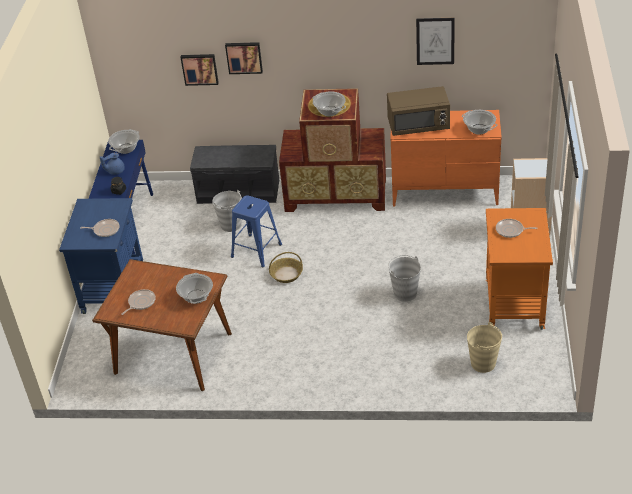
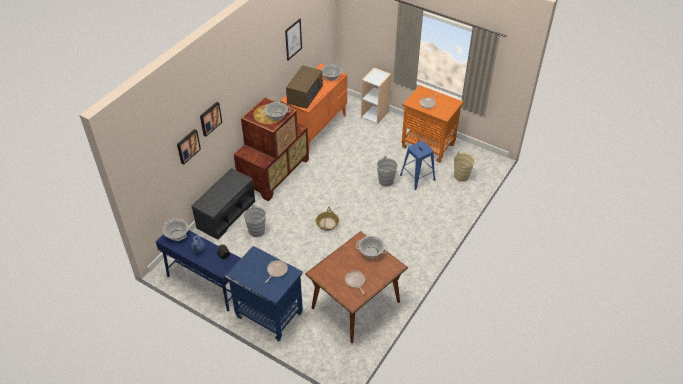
camera: 65 degrees left, 5 degrees up
(256, 251) = (293, 228): blue stool -> blue stool (417, 177)

